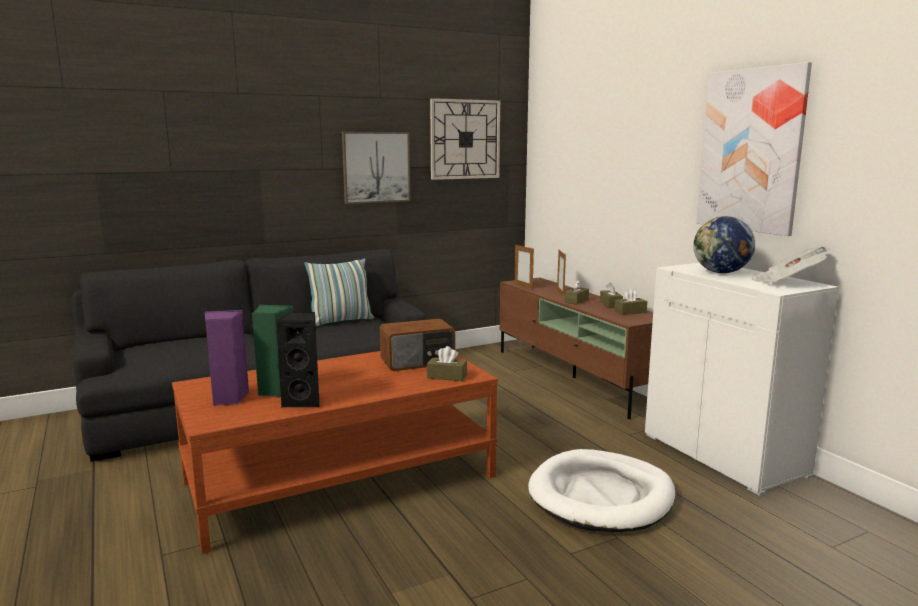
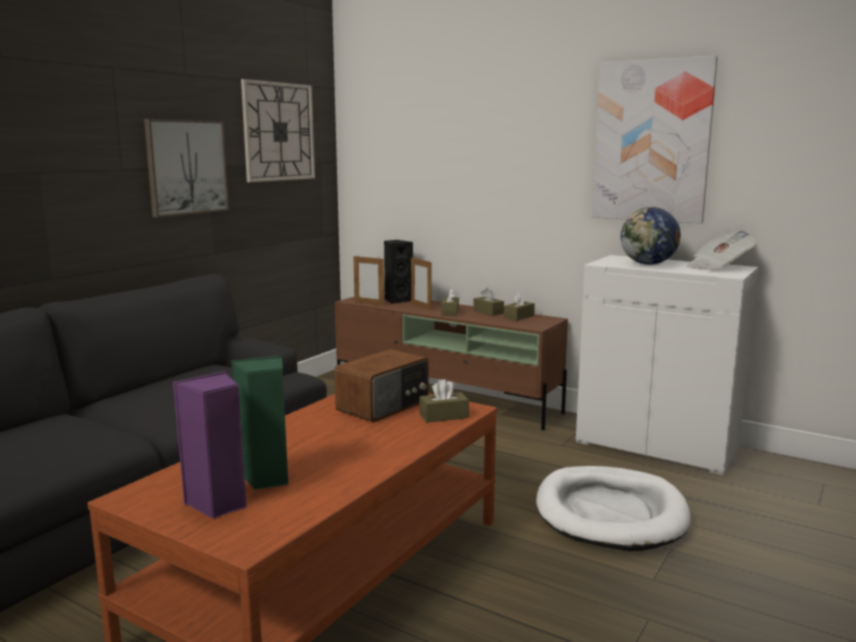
camera: 30 degrees left, 0 degrees up
(304, 401) = (328, 482): black speaker -> black speaker (397, 300)
(341, 321) = (188, 375): pillow -> none

